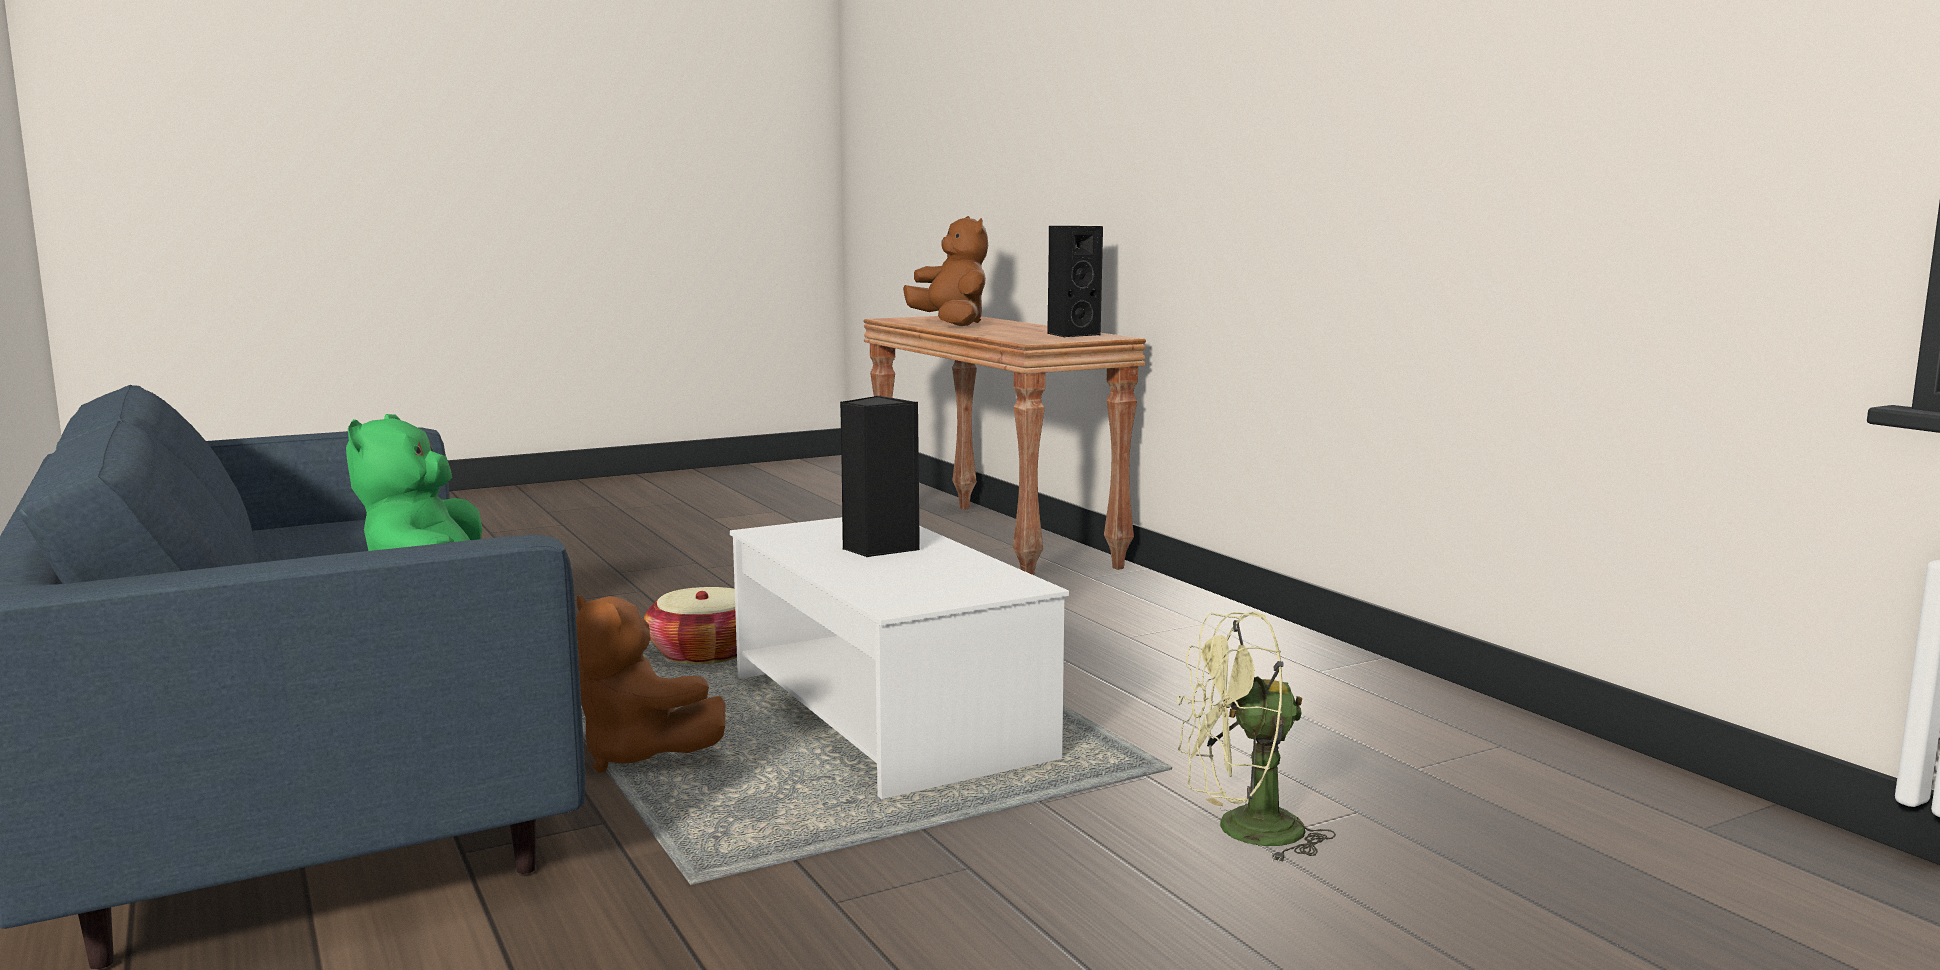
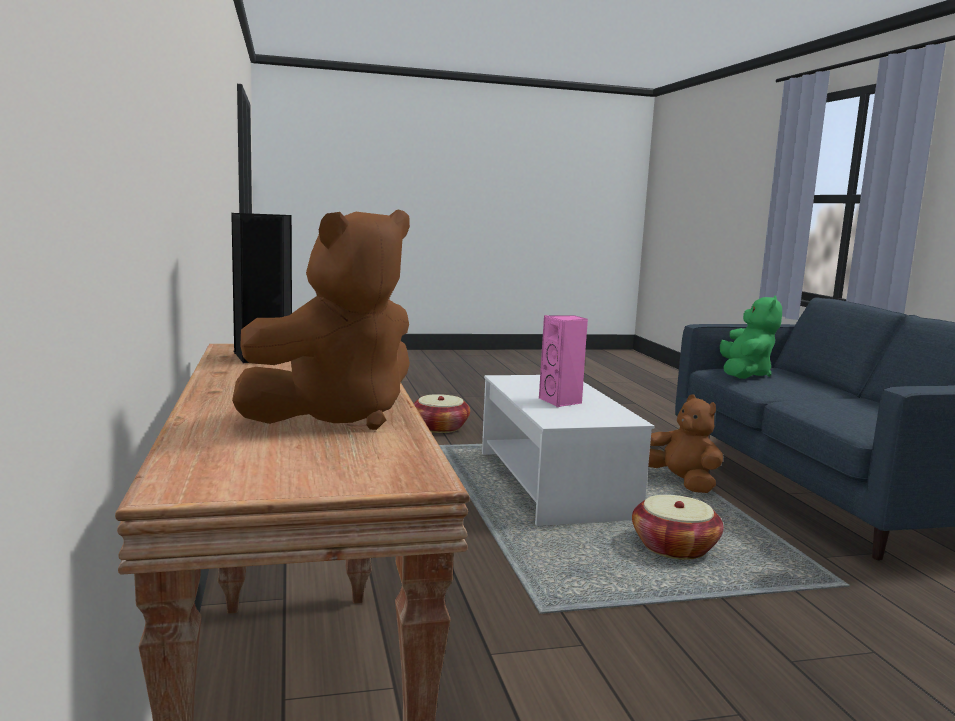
camera: 165 degrees left, 0 degrees up
(878, 548) = (561, 402): black speaker -> pink speaker
(951, 324) = (336, 416): brown plush toy -> brown plush toy turned 120 degrees counterclockwise
(1243, 832) = (440, 427): green fan -> basket

